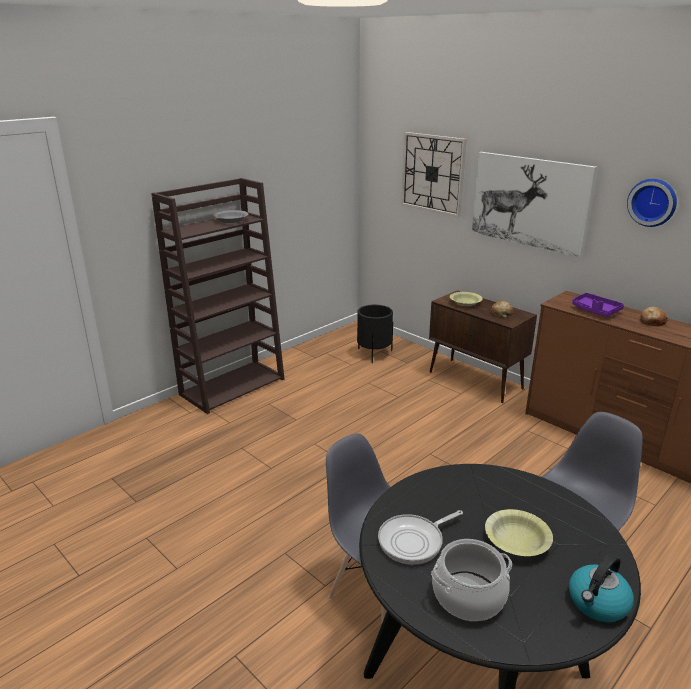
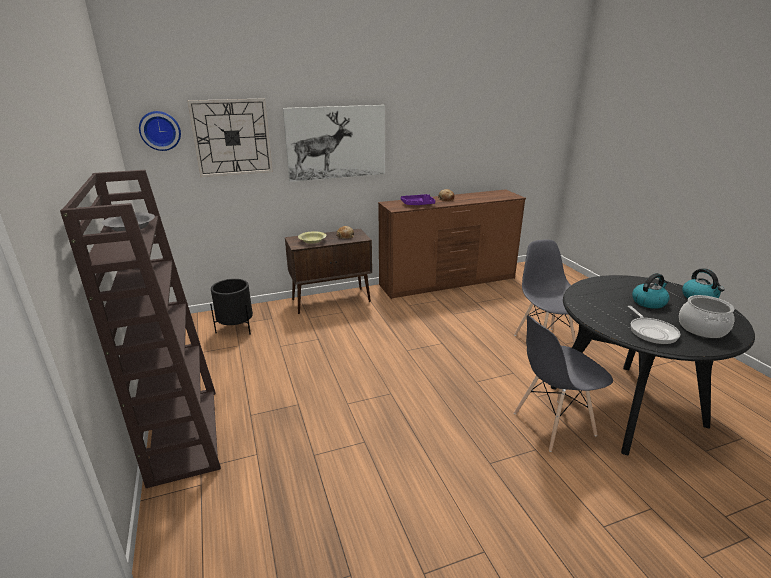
camera: 65 degrees left, 0 degrees up
(516, 541) = (649, 302): yellow bowl -> kettle
(653, 202) = (423, 122): wall clock -> wall clock (160, 130)

